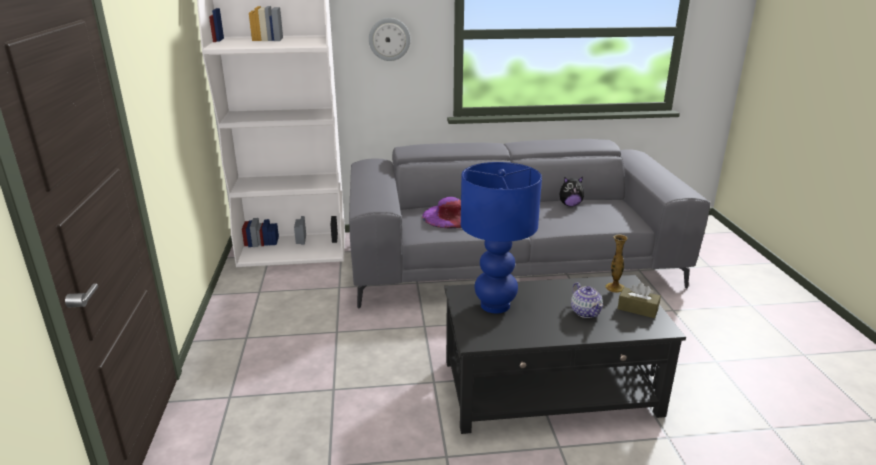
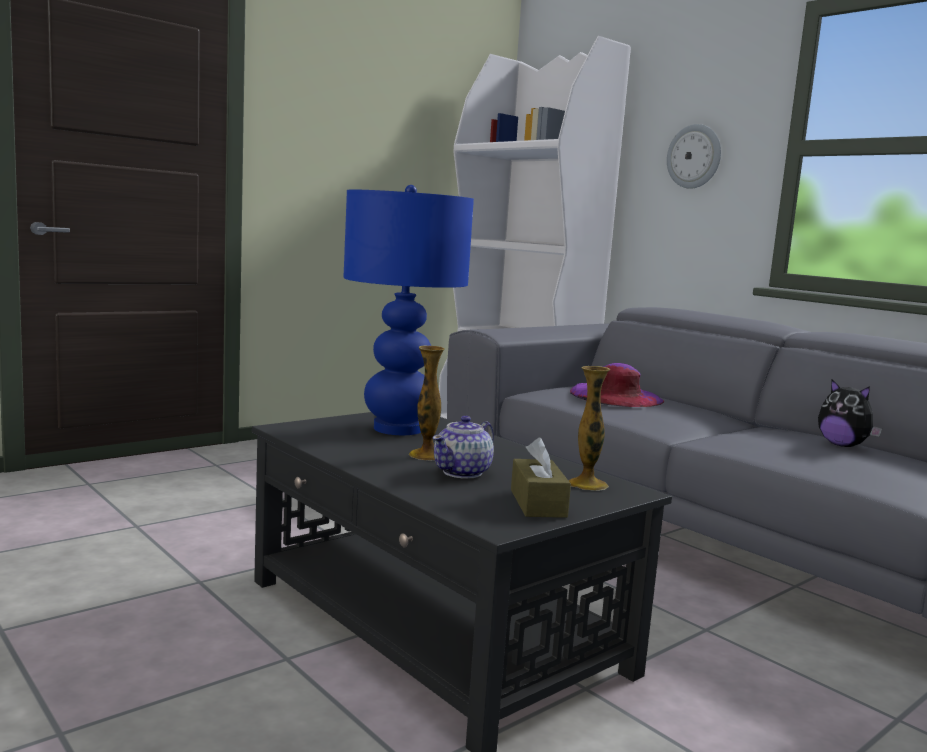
camera: 55 degrees right, 15 degrees down
(551, 312) = (427, 455): none -> vase

